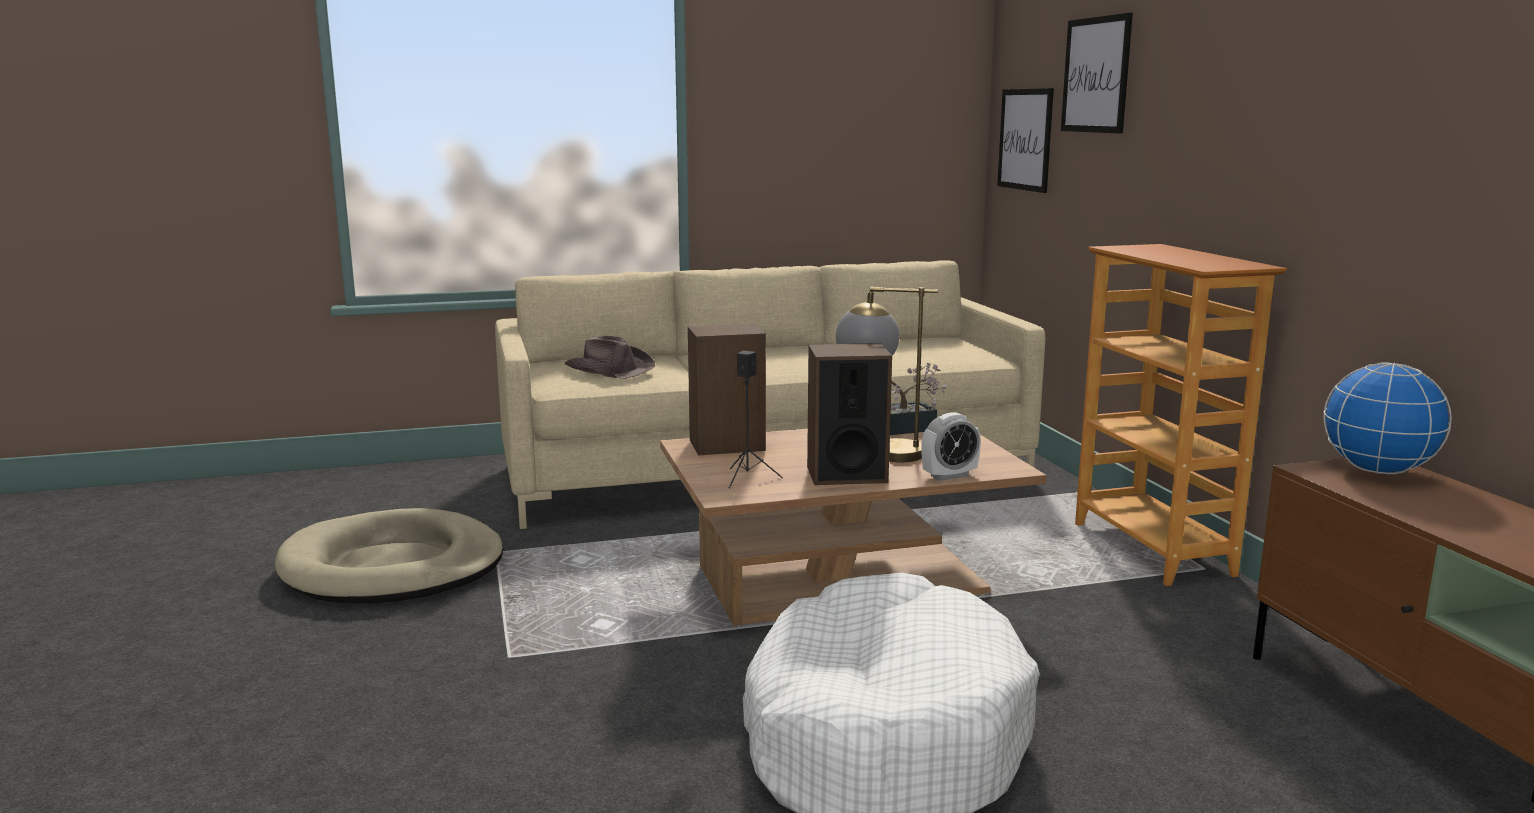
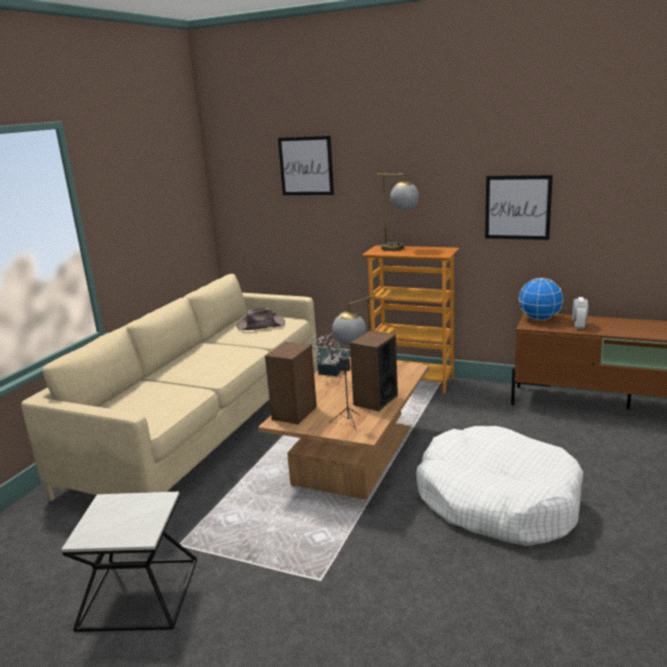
camera: 50 degrees left, 5 degrees up
(392, 567) = (140, 593): beige dog bed -> side table
(609, 369) = (148, 402): brown hat -> brown hat (260, 325)
(949, 476) = (406, 381): alarm clock -> alarm clock (578, 326)
(1025, 139) = (249, 200): picture -> picture (517, 207)
(1175, 252) = (400, 249): none -> table lamp

